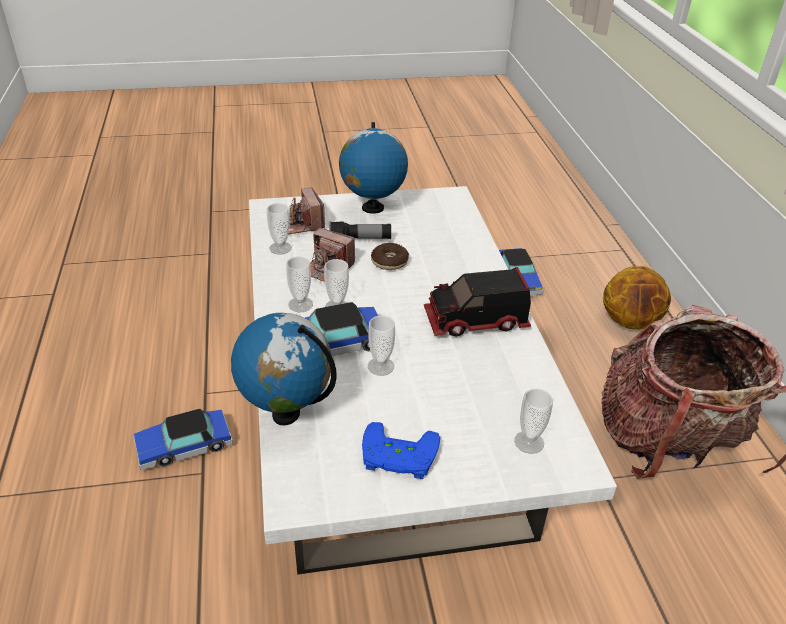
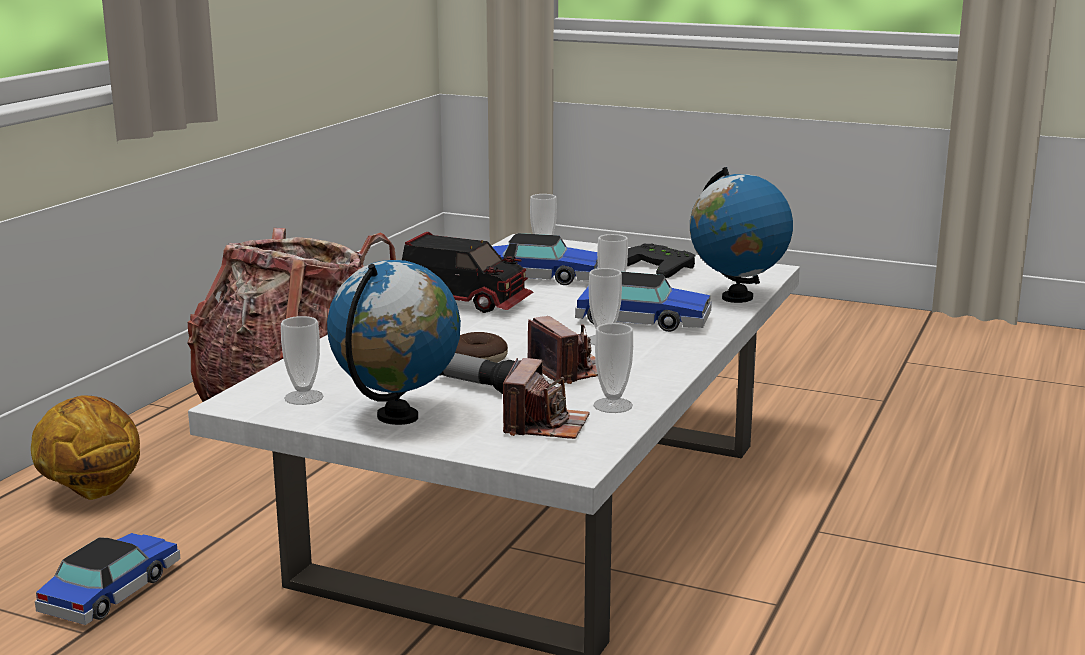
camera: 145 degrees left, 20 degrees down
(184, 446) = (832, 559): toy car -> toy car (542, 277)
(300, 304) = (647, 351): cup -> cup (304, 397)
(397, 457) = (660, 266): blue game controller -> black game controller

